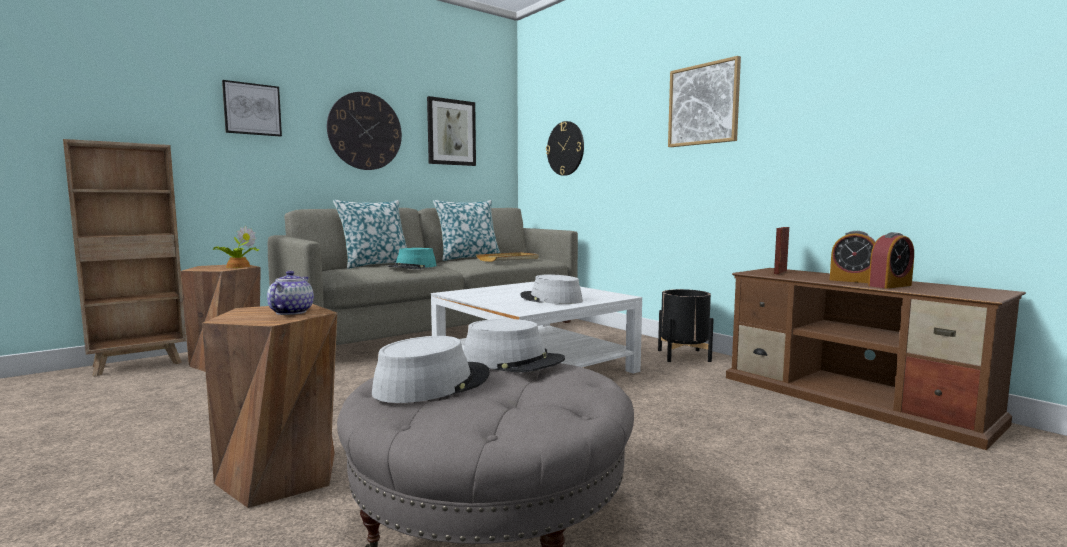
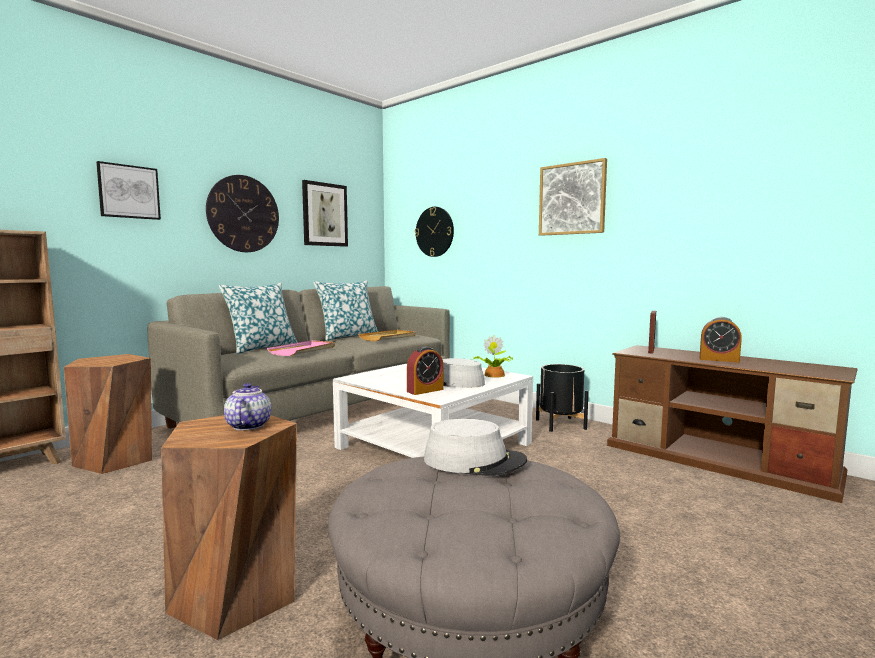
camera: 10 degrees left, 0 degrees up
(236, 267) = (124, 359): potted plant -> potted plant (493, 375)
(413, 267) = (303, 350): turquoise hat -> pink tray
(432, 384) = (420, 497): grey hat -> none
(890, 285) = (753, 365): alarm clock -> alarm clock (425, 390)

